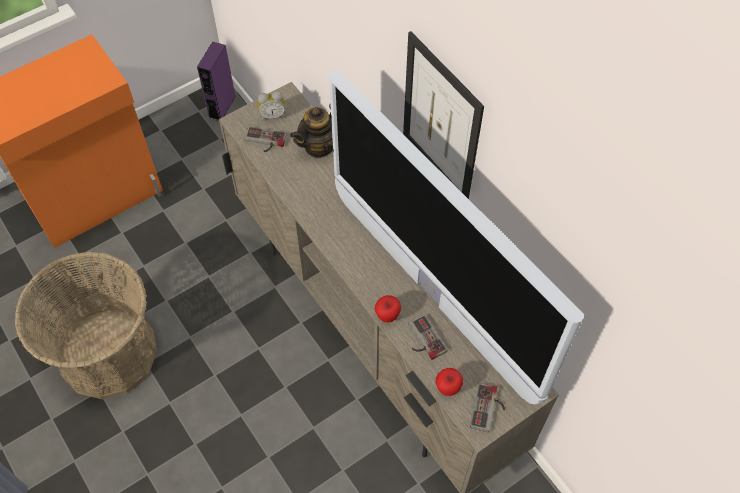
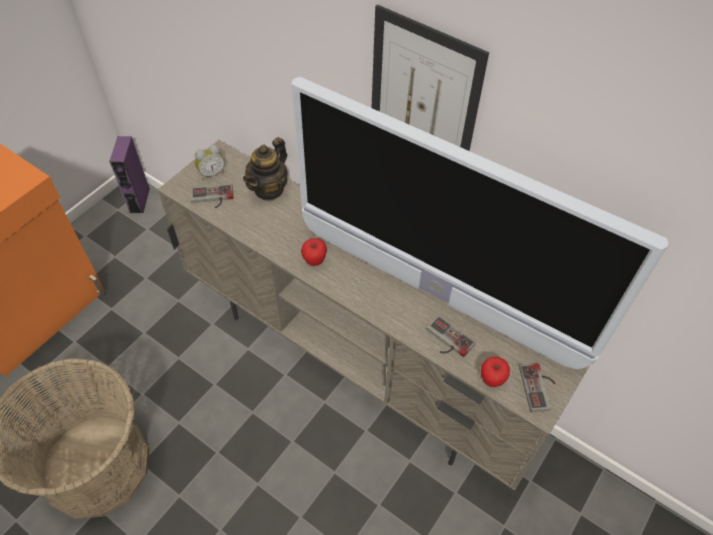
camera: 20 degrees left, 5 degrees down
(387, 316) = (402, 328): apple -> apple (314, 261)

